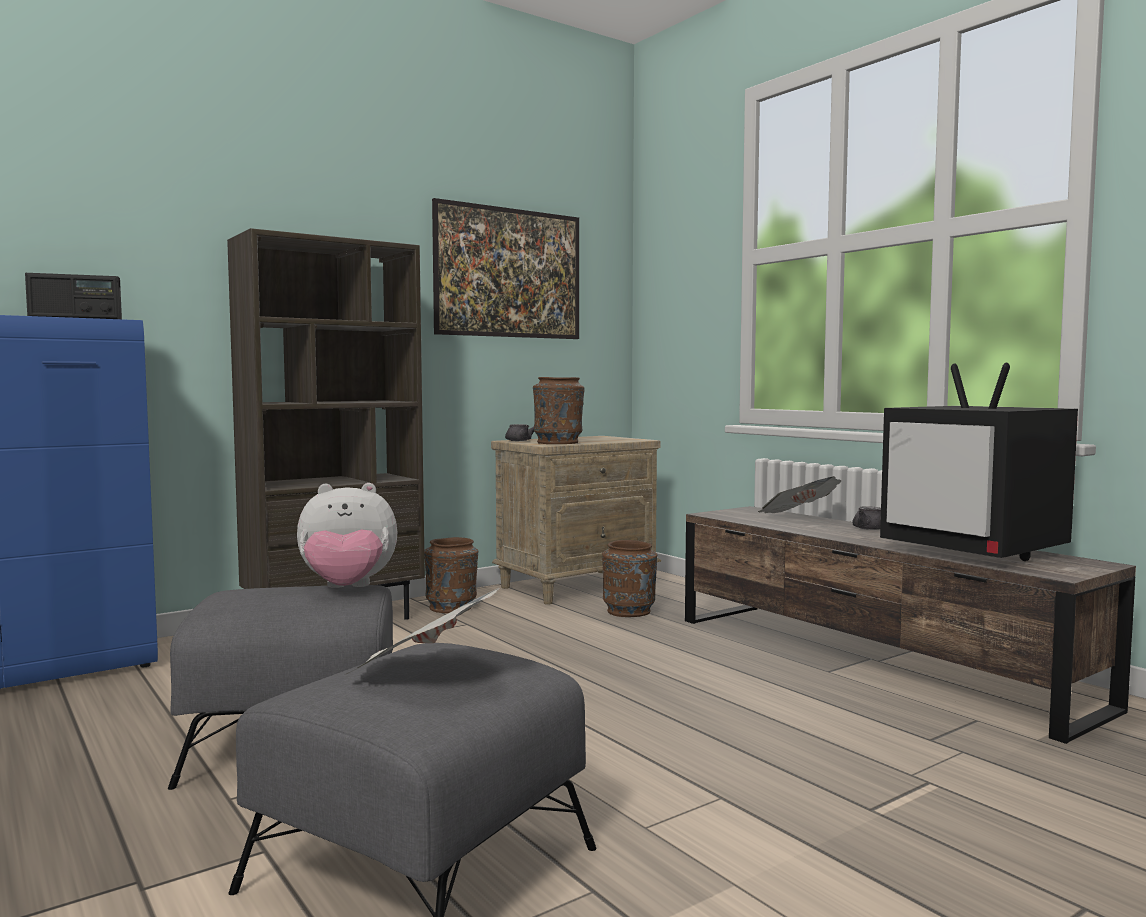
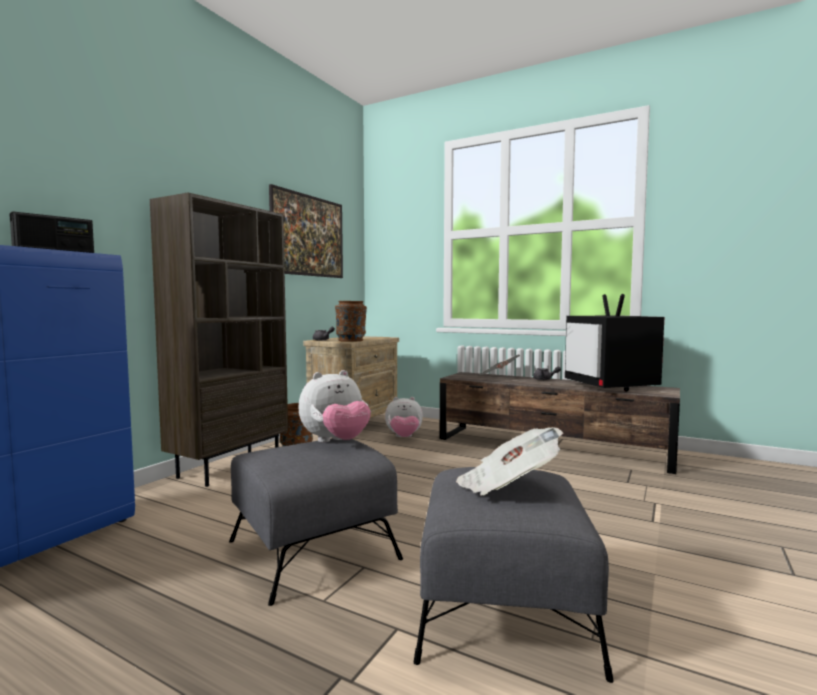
camera: 25 degrees left, 0 degrees up
(629, 612) = (404, 437): brown vase -> plush toy
(976, 551) = (611, 387): television -> television turned 45 degrees clockwise

